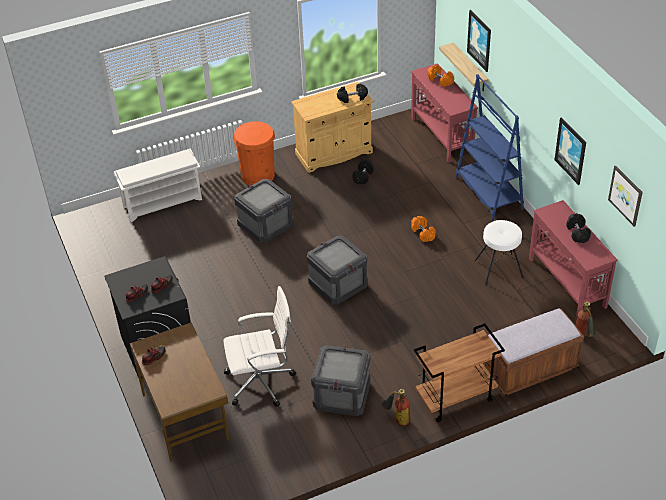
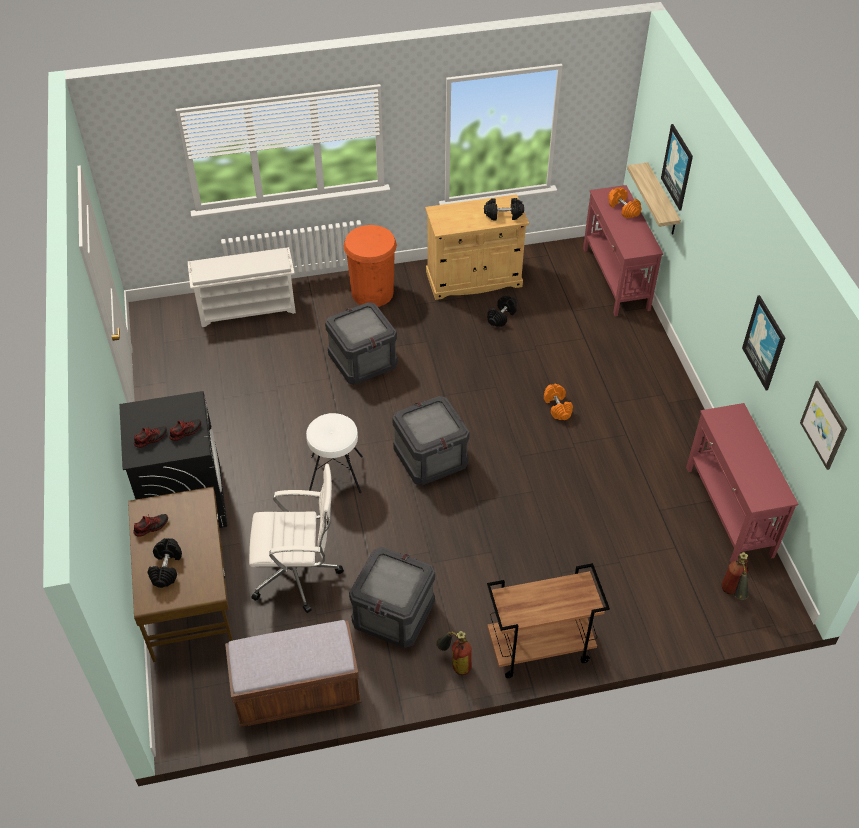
camera: 10 degrees right, 5 degrees up
(488, 193) = (656, 367): blue bookcase -> none
(499, 269) = (643, 475): white stool -> white stool (336, 474)
(530, 370) = (649, 627): brown bench -> brown bench (297, 692)
(577, 233) = (752, 454): black dumbbell -> black dumbbell (166, 568)

